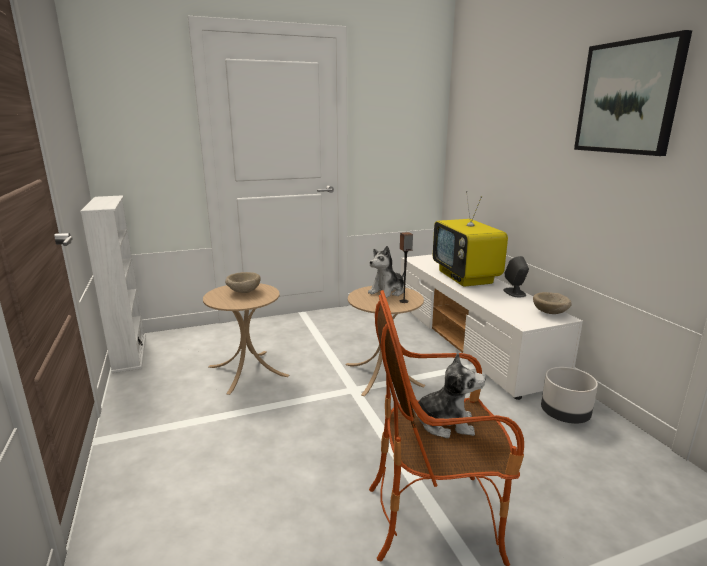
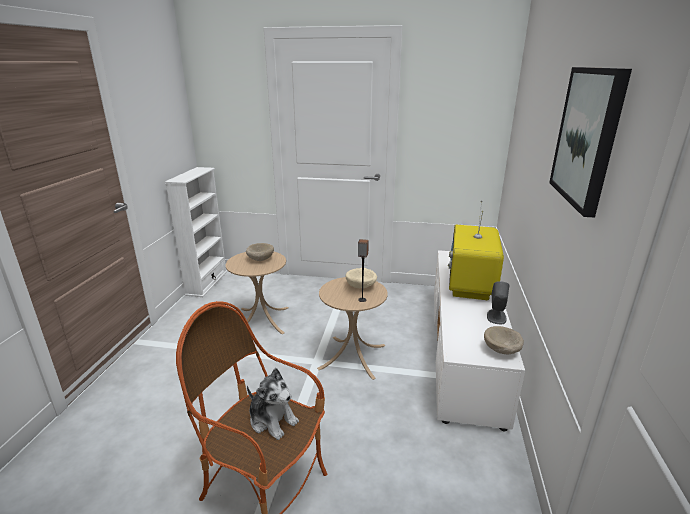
camera: 30 degrees right, 5 degrees up
(387, 292) = (361, 287): plush toy -> beige bowl
(565, 415) = (472, 457): grey planter -> none

